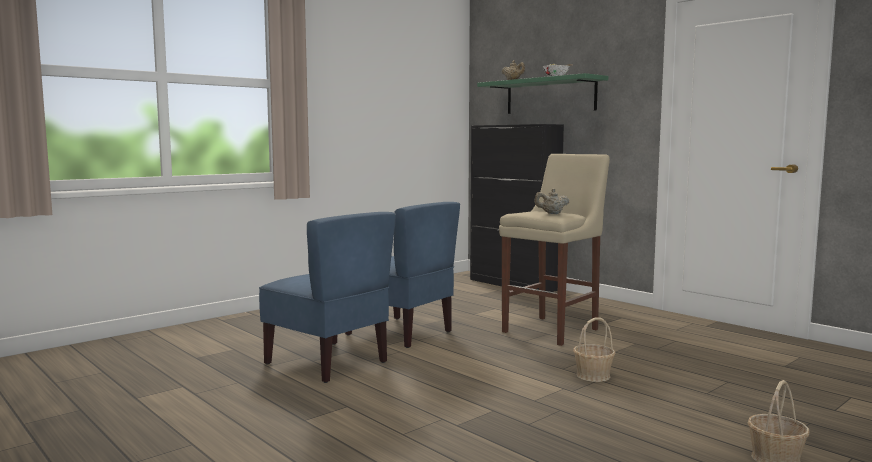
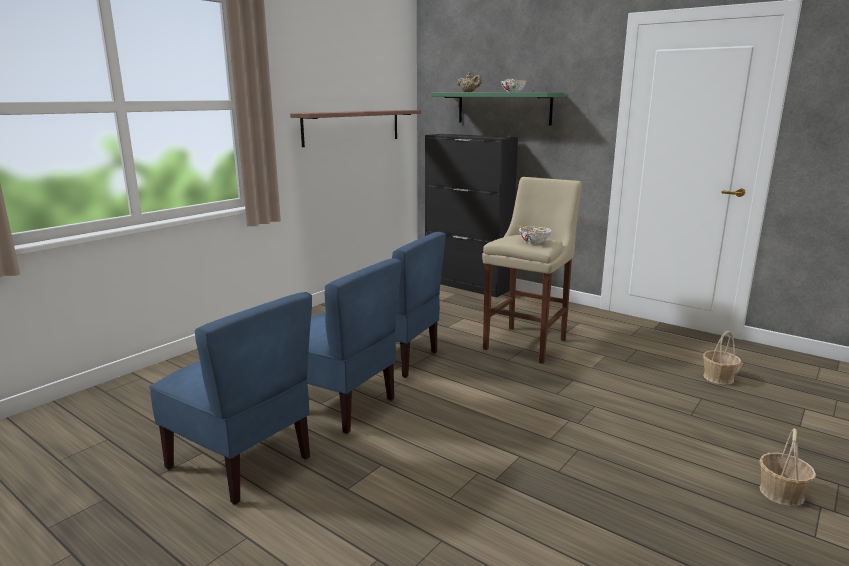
camera: 10 degrees left, 10 degrees up
(214, 395) = (241, 462): none -> blue chair
(395, 115) = (352, 127): none -> shelf
(551, 214) = (533, 242): beige teapot -> bowl
(592, 376) = (587, 401): basket -> basket (718, 378)

